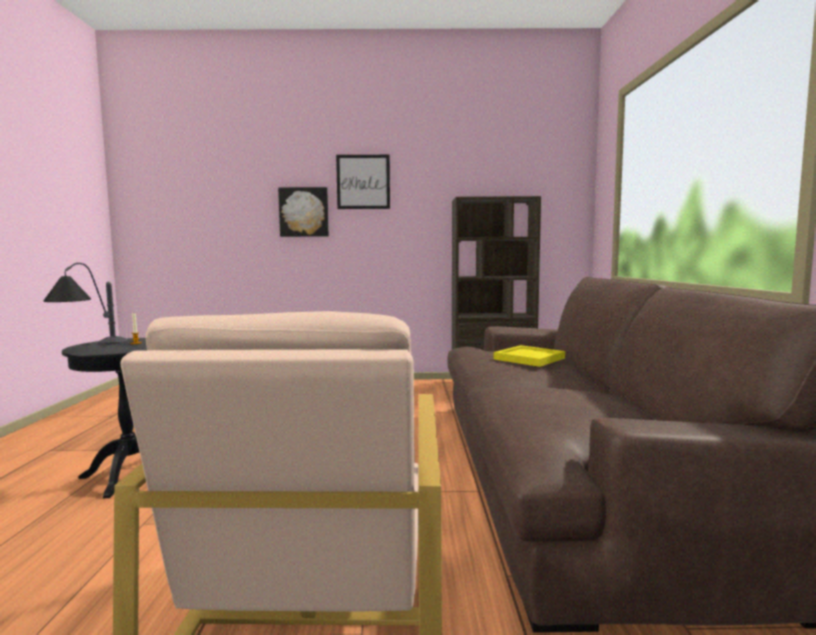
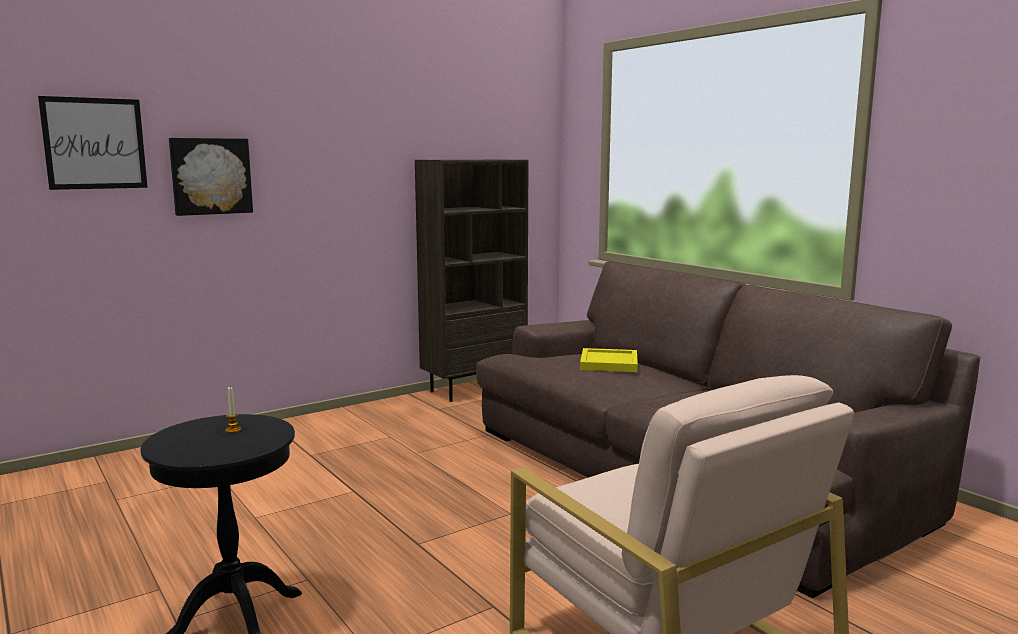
camera: 35 degrees left, 5 degrees up
(88, 346) = (179, 449): table lamp -> none
(363, 182) = (298, 131): picture -> picture (94, 143)

